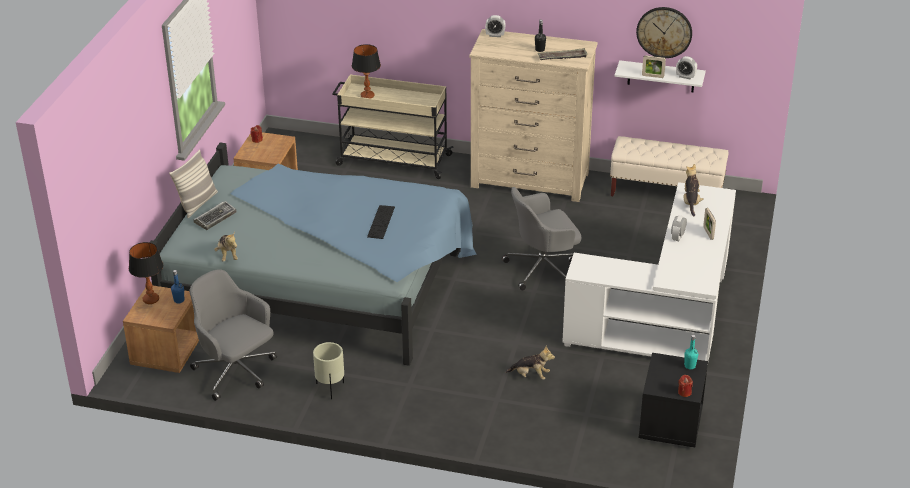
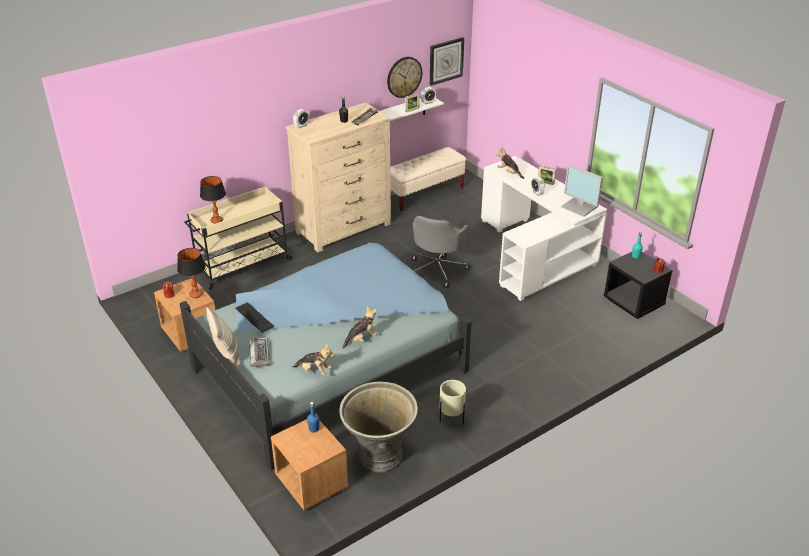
camera: 50 degrees left, 0 degrees up
(150, 300) = (293, 444): table lamp -> table lamp (196, 295)
(236, 372) = (379, 456): grey office chair -> grey planter
(381, 222) = (373, 284): keyboard -> keyboard (254, 317)
(530, 375) = (534, 328): plush toy -> plush toy (361, 339)
(691, 276) = (580, 207): none -> monitor
(735, 35) = (446, 61): none -> wall clock

